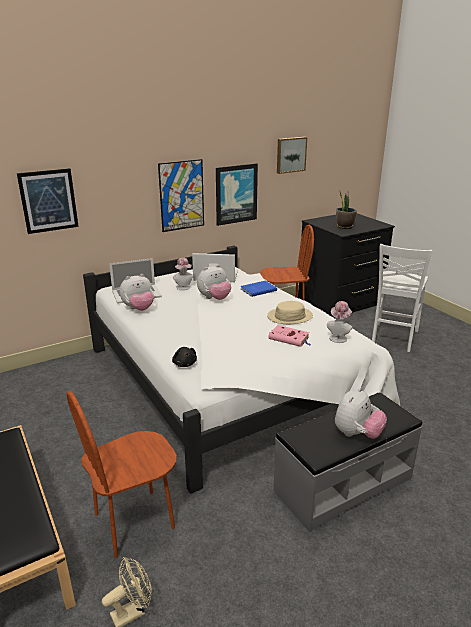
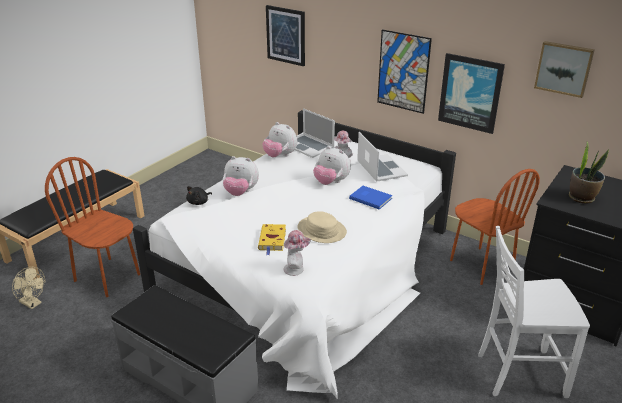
camera: 65 degrees right, 5 degrees up
(290, 338) = (272, 240): pink book -> yellow book
(357, 434) = (170, 330): plush toy -> plush toy (241, 192)

